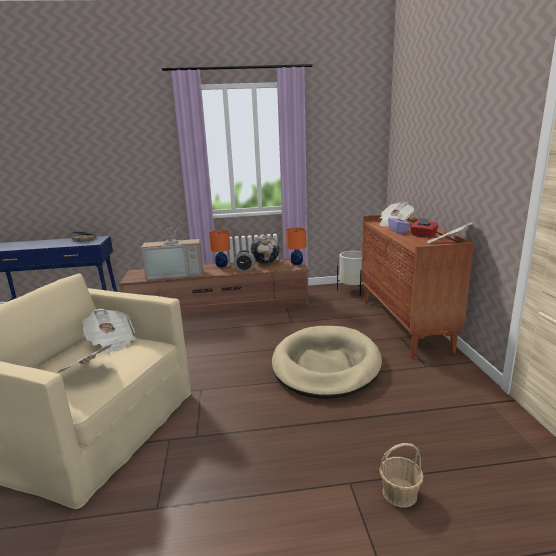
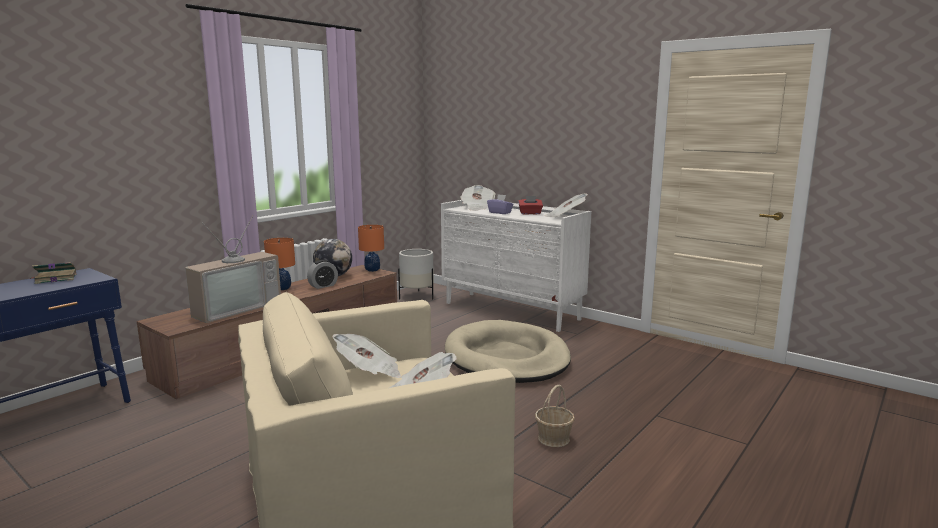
camera: 45 degrees left, 5 degrees down
(400, 493) = (688, 406): basket -> basket (554, 438)
(403, 325) = (511, 311): brown cabinet -> white cabinet

